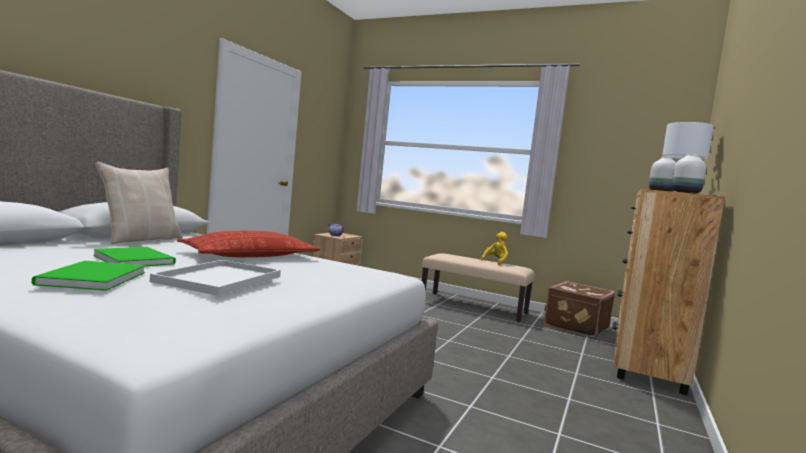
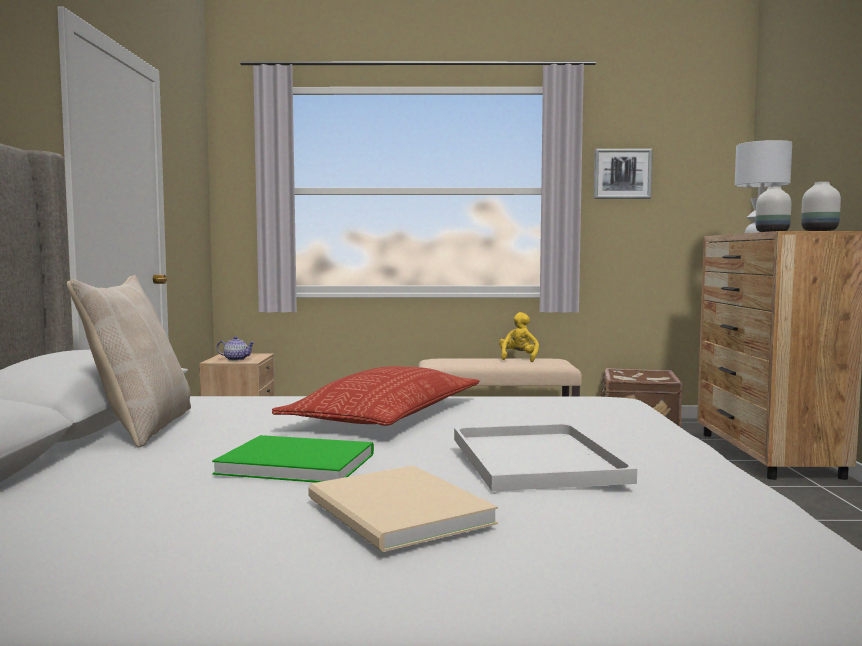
camera: 25 degrees left, 0 degrees up
(89, 278) = (397, 513): green book -> beige book
(595, 144) = (622, 174): none -> picture

